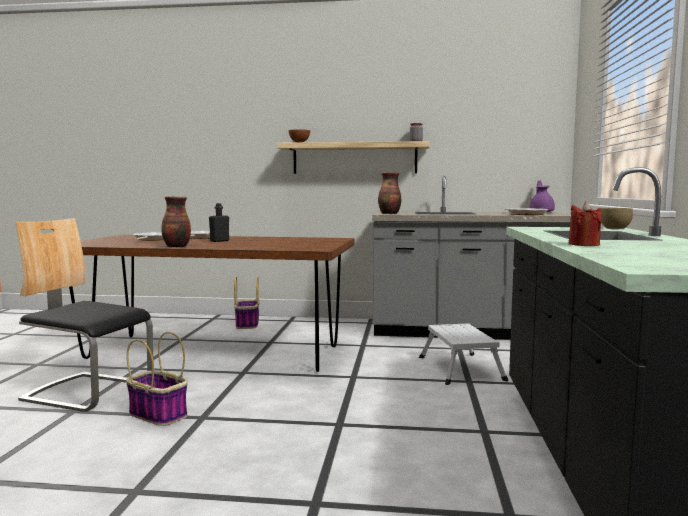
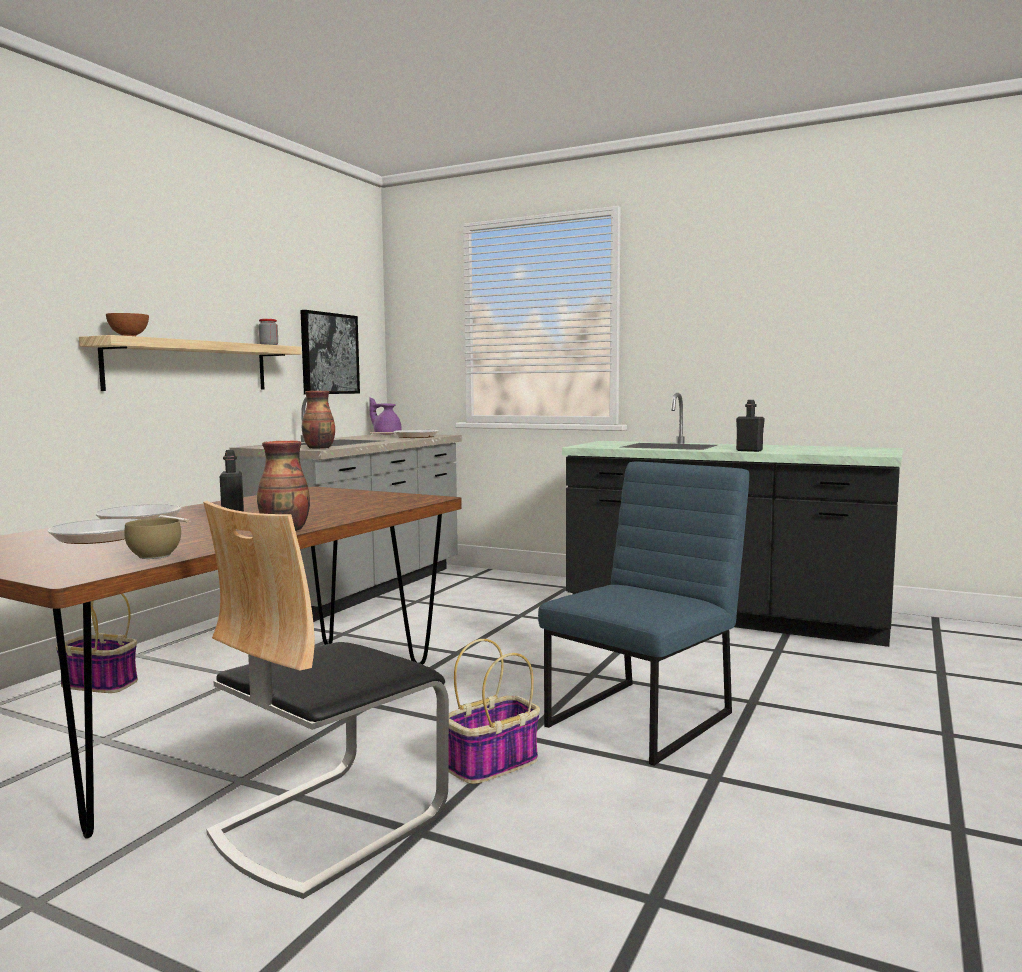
camera: 70 degrees left, 0 degrees up
(250, 453) = (644, 718): none -> blue chair
(461, 368) = (481, 611): white step ladder -> none
(491, 145) = (329, 353): none -> picture
(584, 244) = (749, 450): red candle -> black bottle
(616, 229) = (617, 441): brown bowl -> brown bowl (156, 556)

